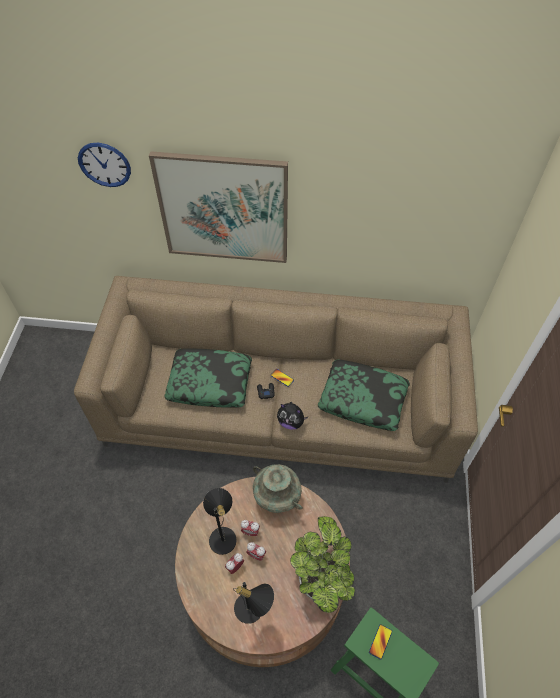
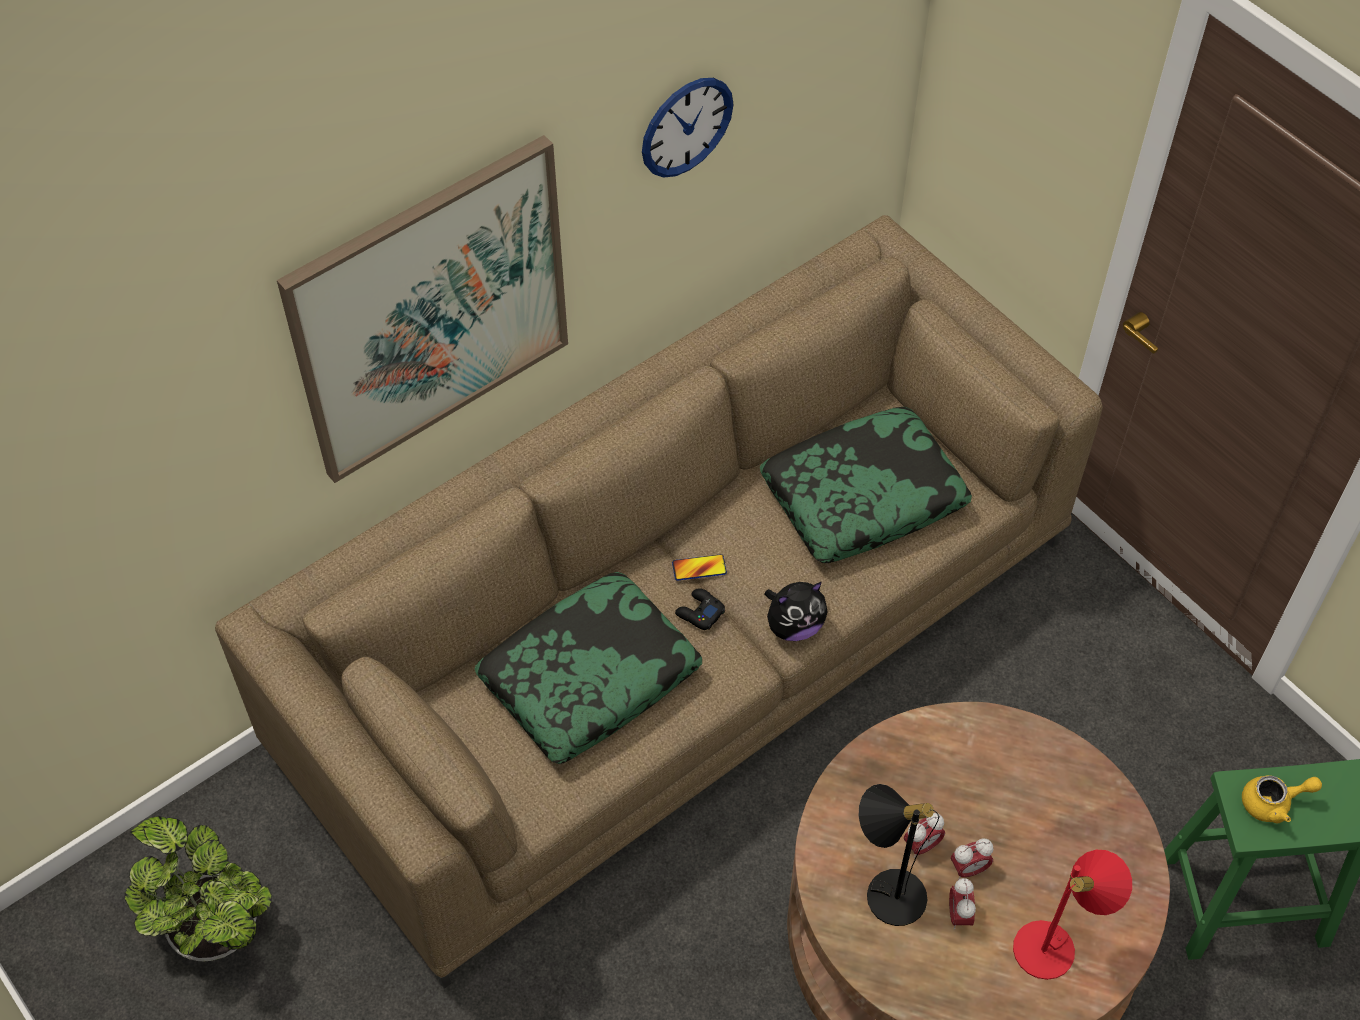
camera: 45 degrees left, 0 degrees up
(104, 164) = (179, 372): wall clock -> wall clock (686, 126)
(254, 611) = (1055, 946): black table lamp -> red table lamp
(277, 497) = (901, 760): turquoise vase -> none
(321, 577) = (1091, 811): potted plant -> potted plant (212, 925)
(380, 641) = (1273, 803): phone -> yellow teapot

